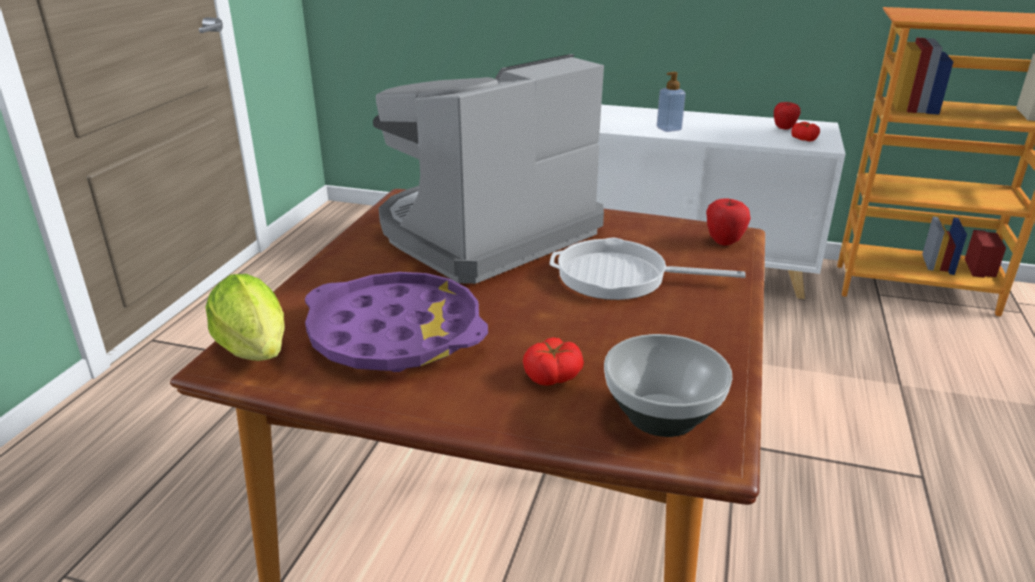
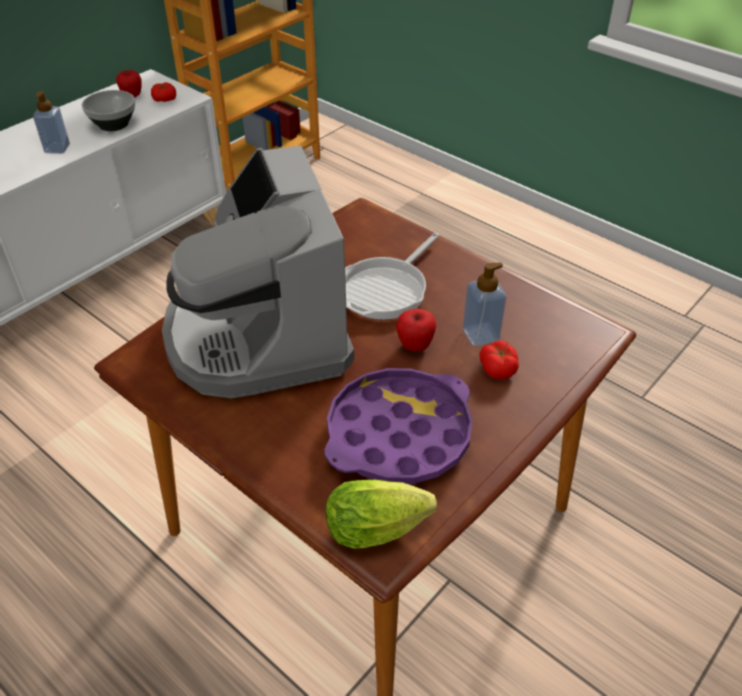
camera: 65 degrees left, 15 degrees up
(603, 351) = (480, 334): none -> soap dispenser
(663, 415) = (561, 337): bowl -> bowl (113, 124)
(724, 241) = (369, 221): apple -> apple (415, 346)

